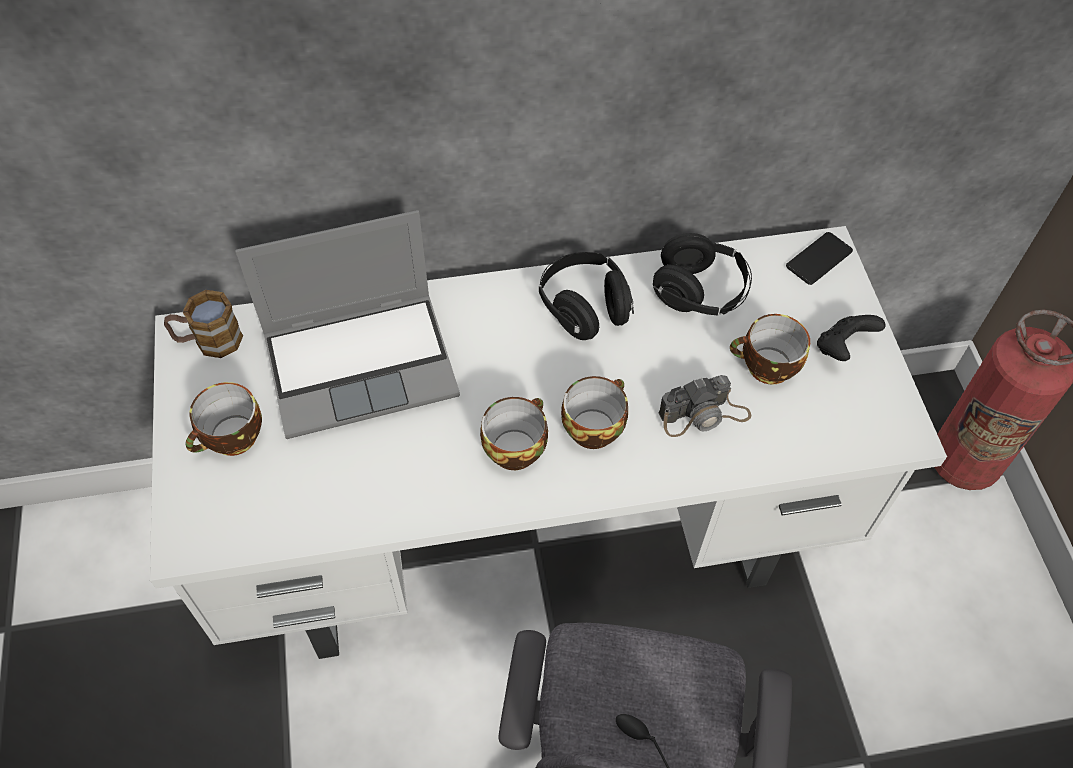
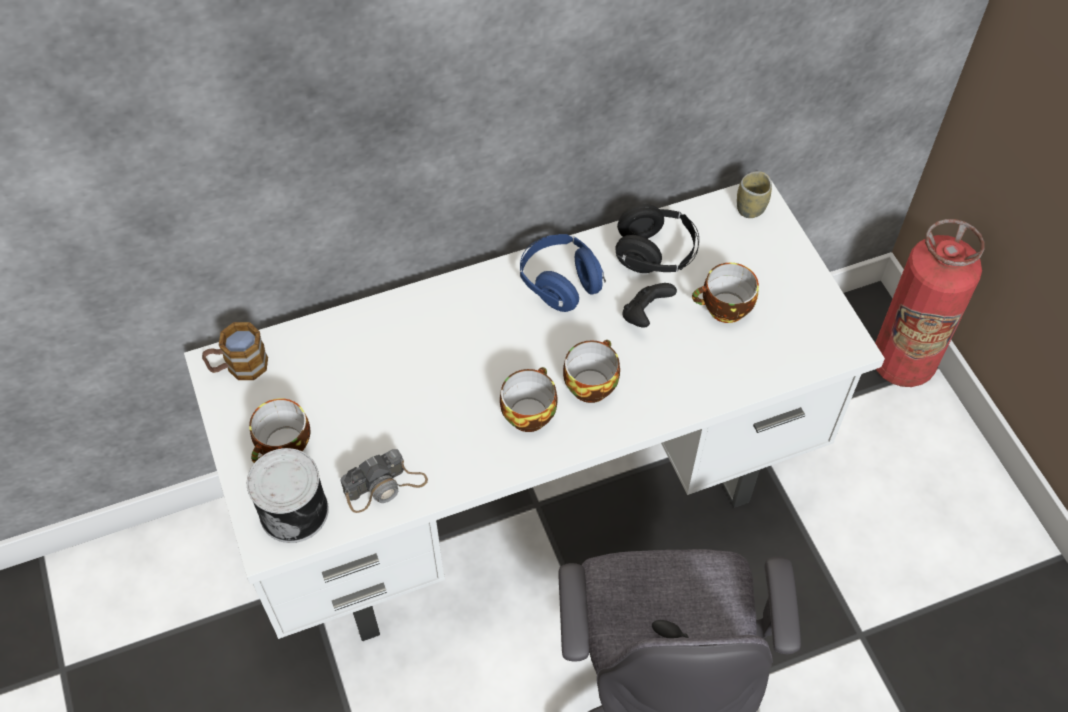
camera: 10 degrees left, 0 degrees up
(225, 512) = (295, 510): none -> can
(363, 363) = (380, 363): laptop -> none
(584, 308) = (560, 284): black headphones -> blue headphones
(704, 415) = (680, 358): camera -> camera (385, 486)
(819, 259) = (750, 208): phone -> cup
(842, 348) = (784, 282): black game controller -> black game controller (645, 315)

